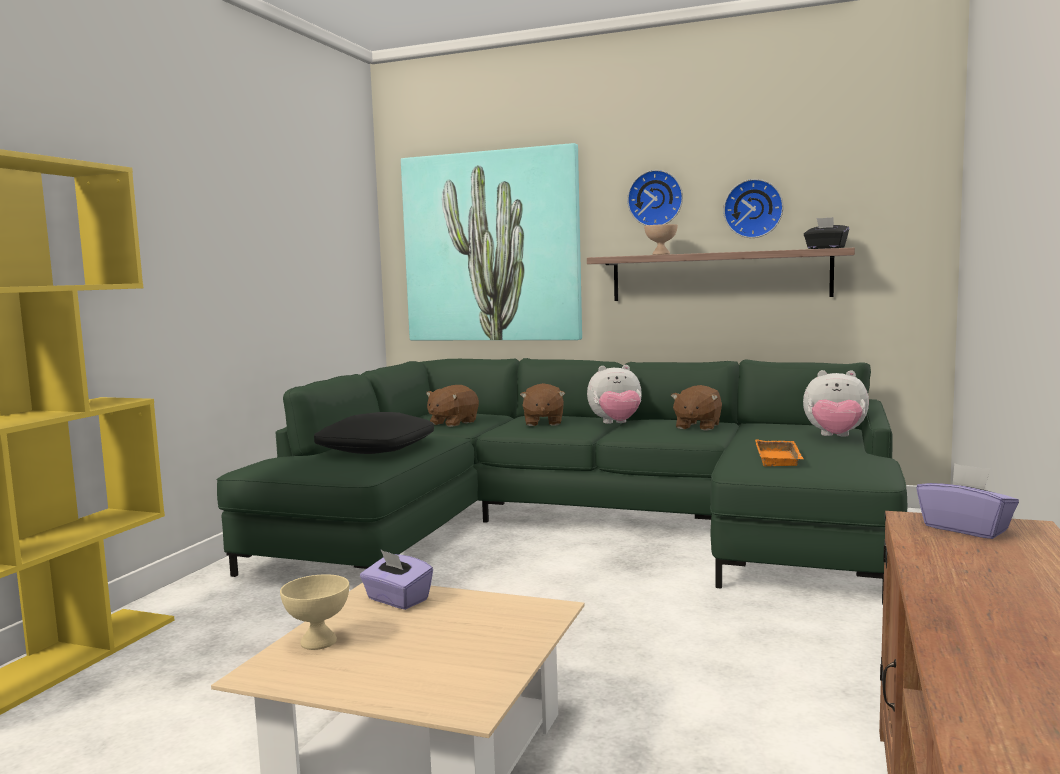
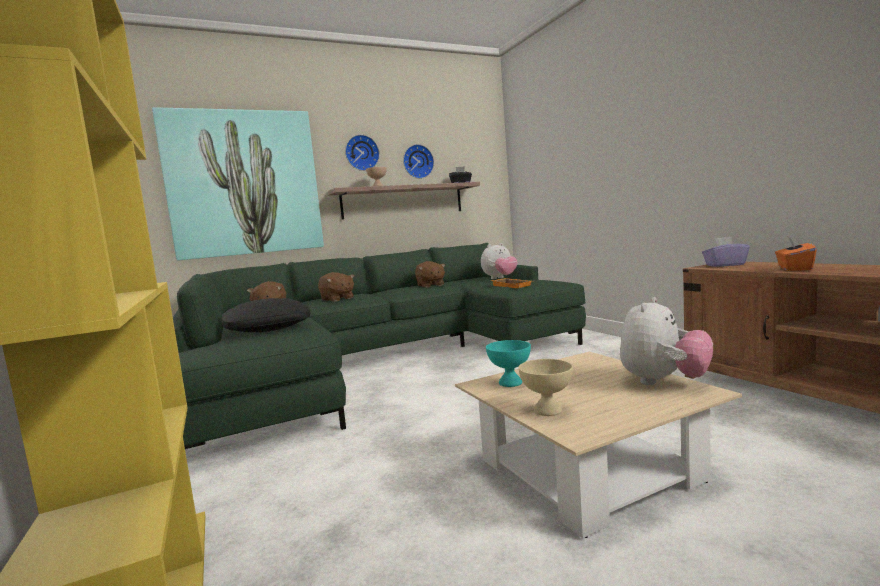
camera: 45 degrees left, 0 degrees up
(397, 600) = (511, 382): purple tissue box -> turquoise bowl
(616, 424) = (377, 294): plush toy -> plush toy (663, 382)
(967, 580) = (794, 269): none -> orange tissue box

